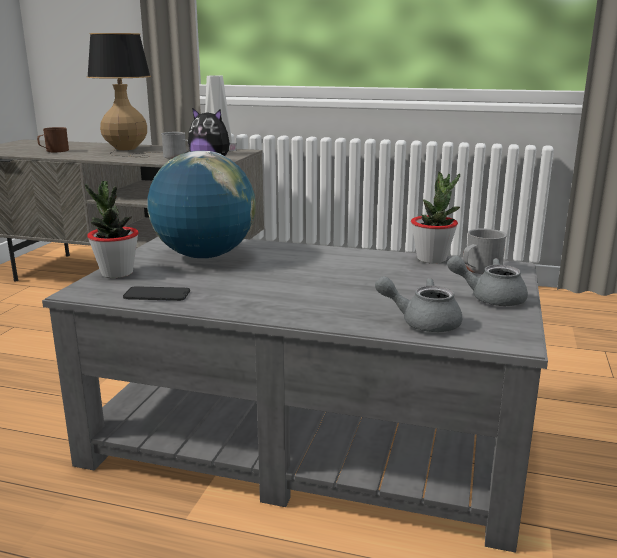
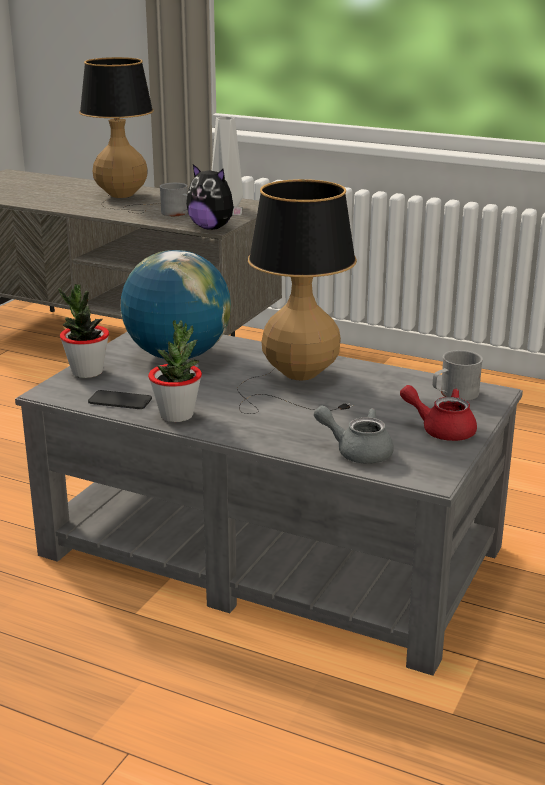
camera: 10 degrees right, 5 degrees up
(54, 151) = (39, 195): brown mug -> none
(326, 268) = (295, 380): none -> table lamp
(432, 259) = (412, 377): potted plant -> potted plant (177, 415)
(489, 298) = (441, 430): grey teapot -> red teapot

